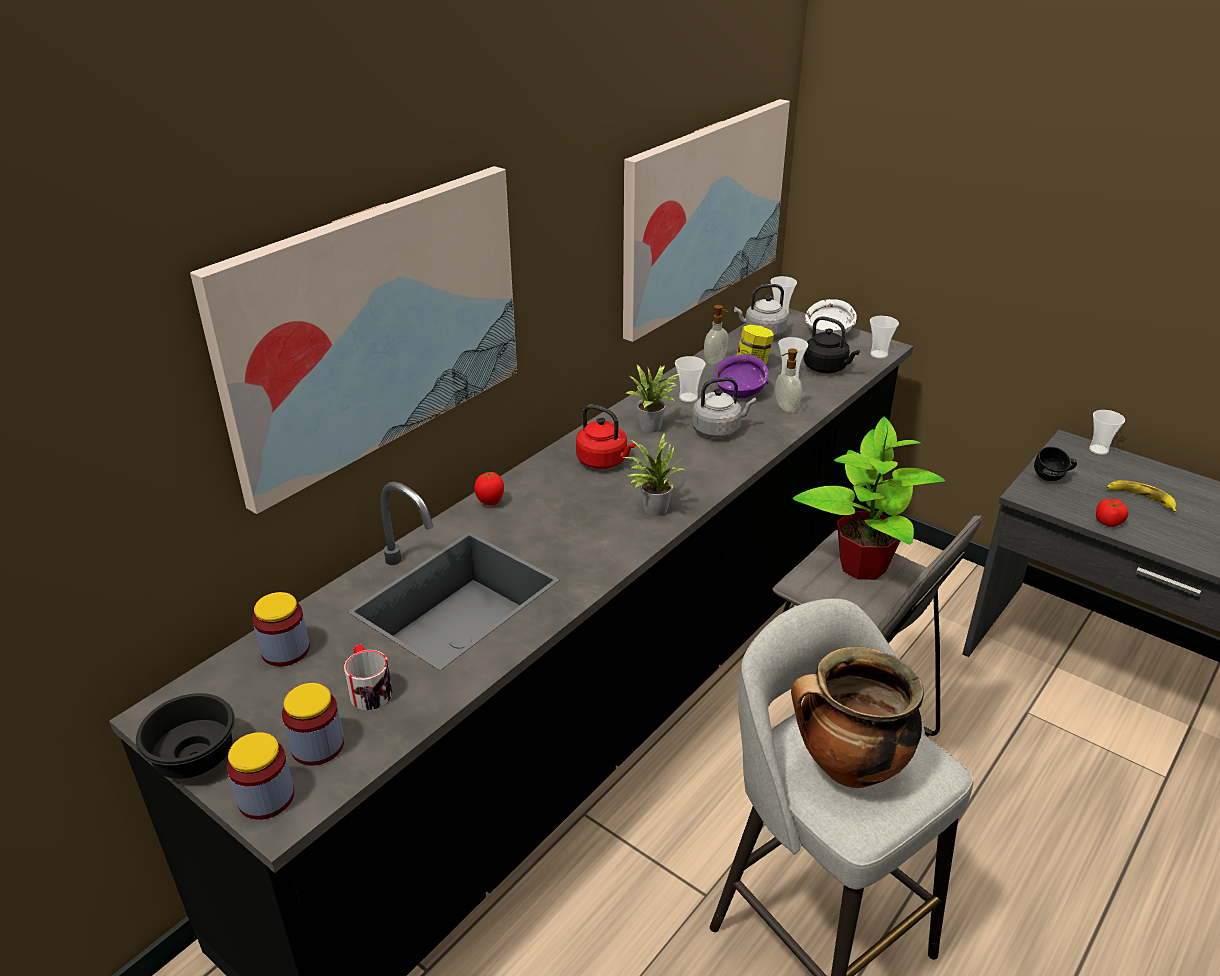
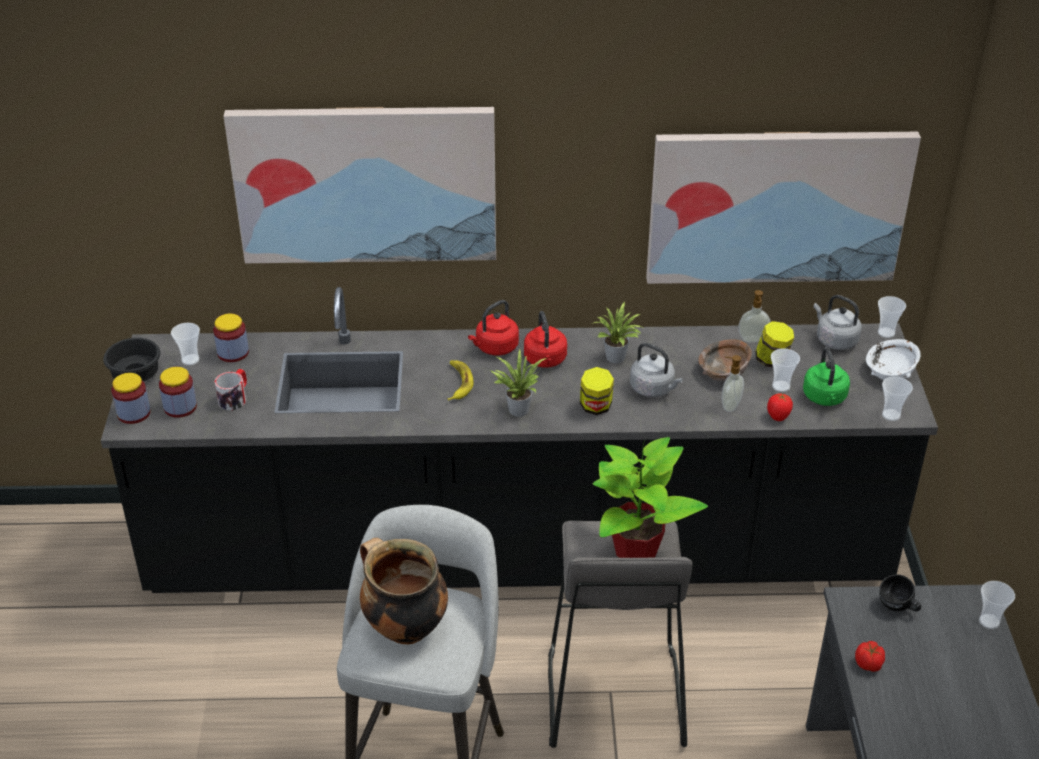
camera: 50 degrees right, 5 degrees up
(490, 502) = (442, 342): tomato -> tomato (778, 418)
(546, 478) = (495, 348): none -> red kettle
(688, 397) = (679, 354): cup -> cup (190, 360)
(706, 468) = (595, 407): none -> jar
(739, 391) = (724, 372): purple bowl -> brown bowl
(827, 368) = (825, 398): black kettle -> green kettle
(1140, 498) = (935, 673): banana -> banana (458, 383)

